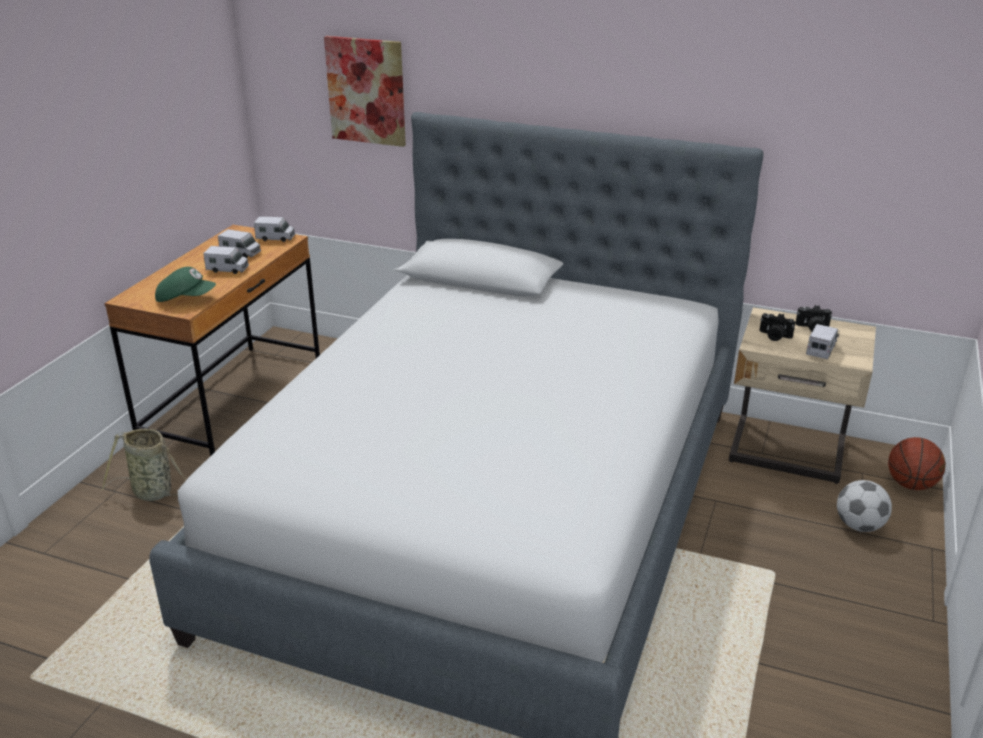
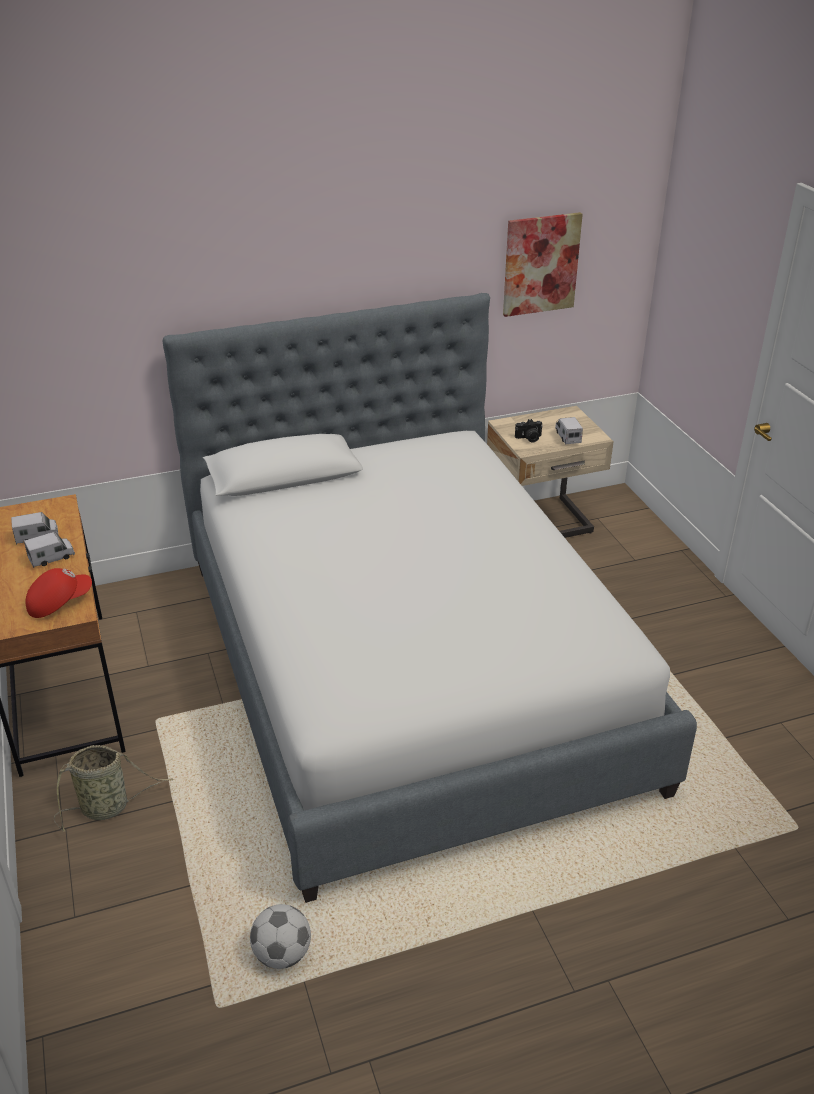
camera: 40 degrees left, 5 degrees up
(186, 298) = (59, 602): green cap -> red cap
(275, 238) = (47, 508): toy truck -> none
(366, 91) = (97, 327): picture -> picture (540, 264)
(812, 328) = (543, 422): camera -> none
(859, 526) = (632, 555): football -> football (282, 954)
(910, 485) = (630, 513): basketball -> none

